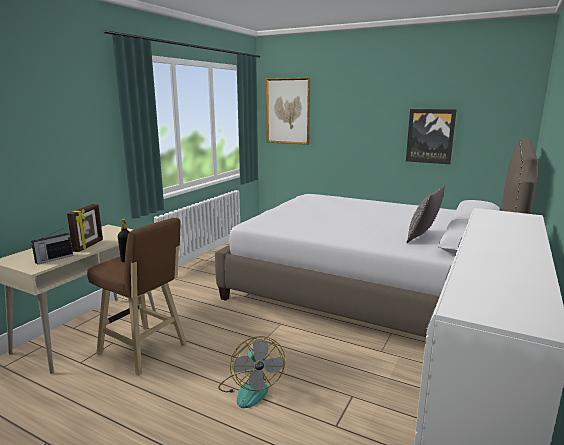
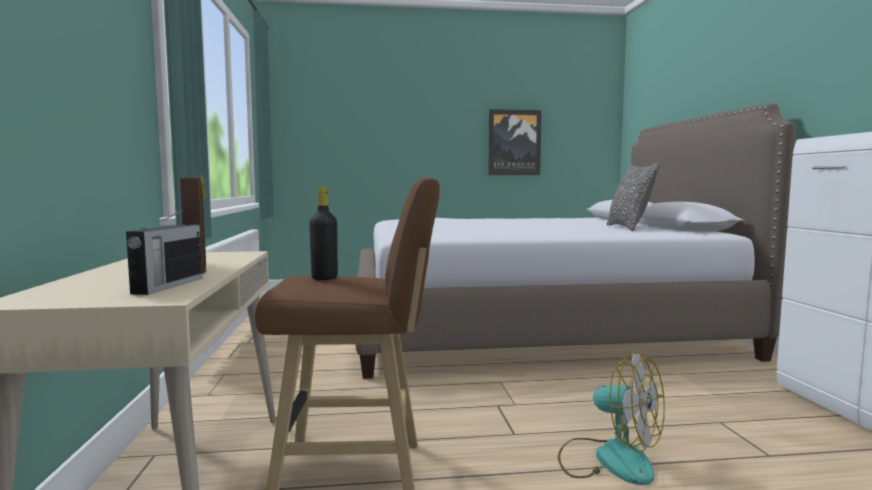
camera: 35 degrees left, 10 degrees down
(288, 111) = (314, 112): picture -> none

